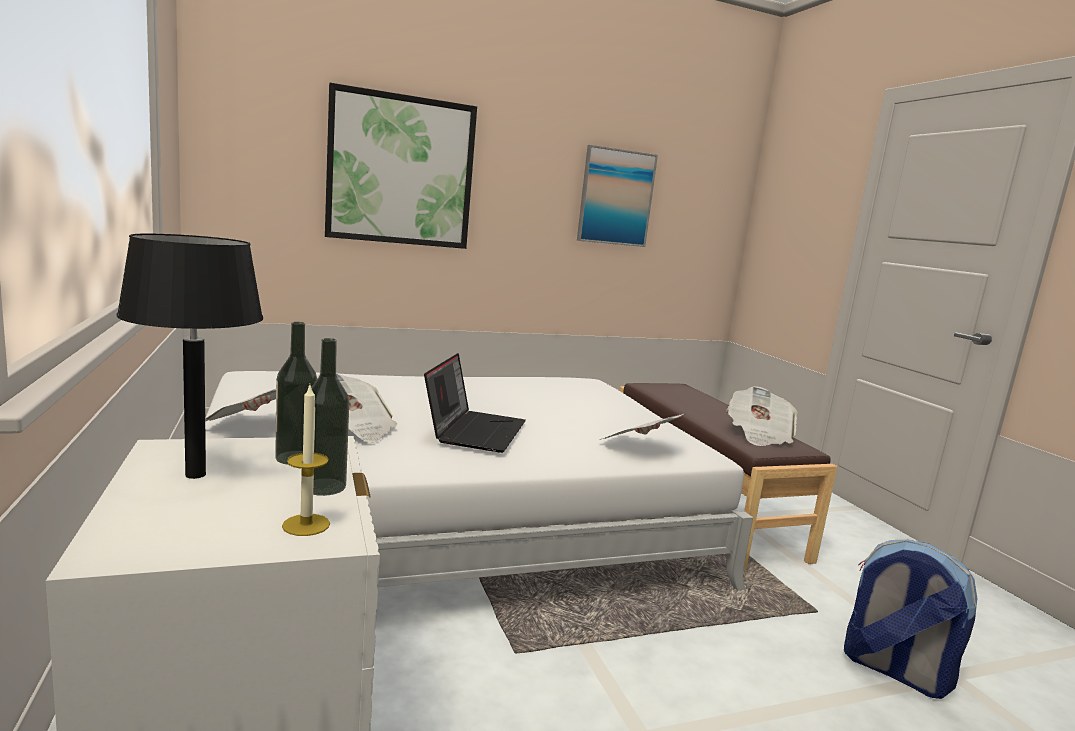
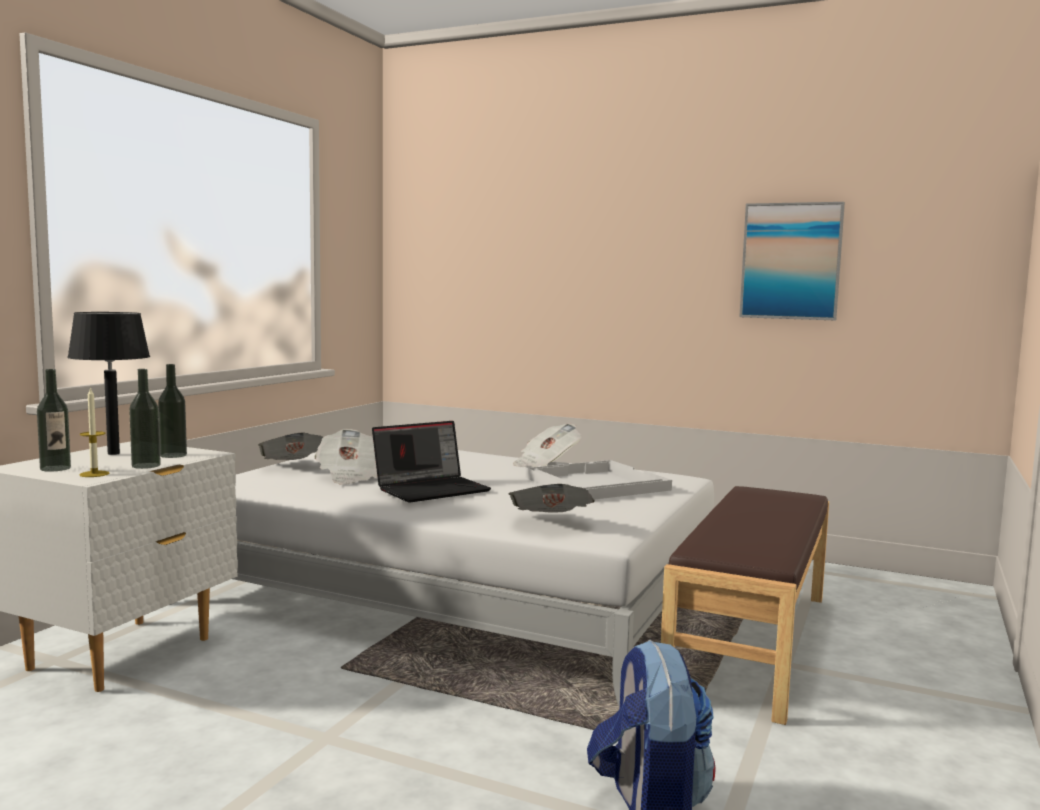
camera: 45 degrees right, 5 degrees down
(203, 532) = (55, 468): none -> bottle
(401, 171) = (545, 259): picture -> none
(561, 398) = (595, 483): none -> white tray
(758, 435) = (749, 542): newspaper -> newspaper (545, 464)

